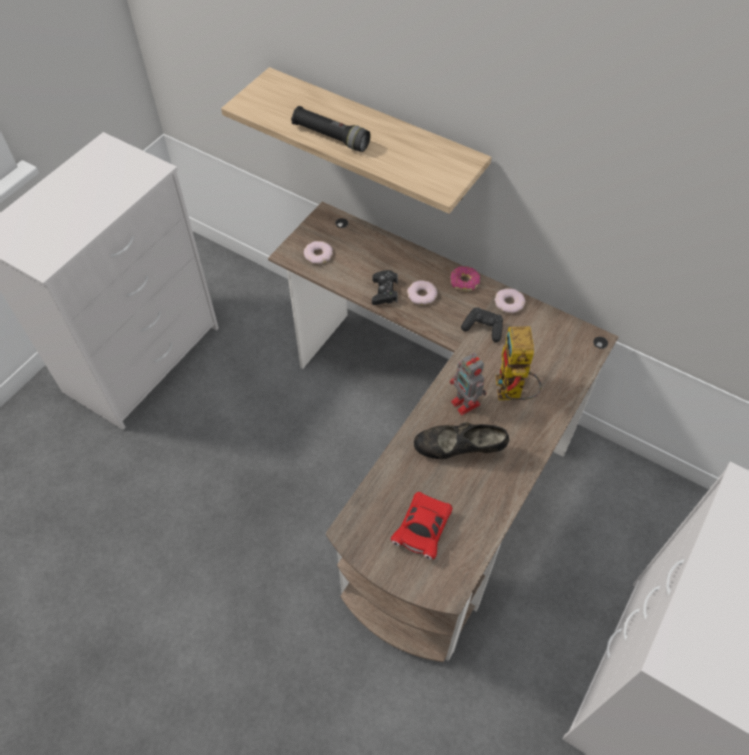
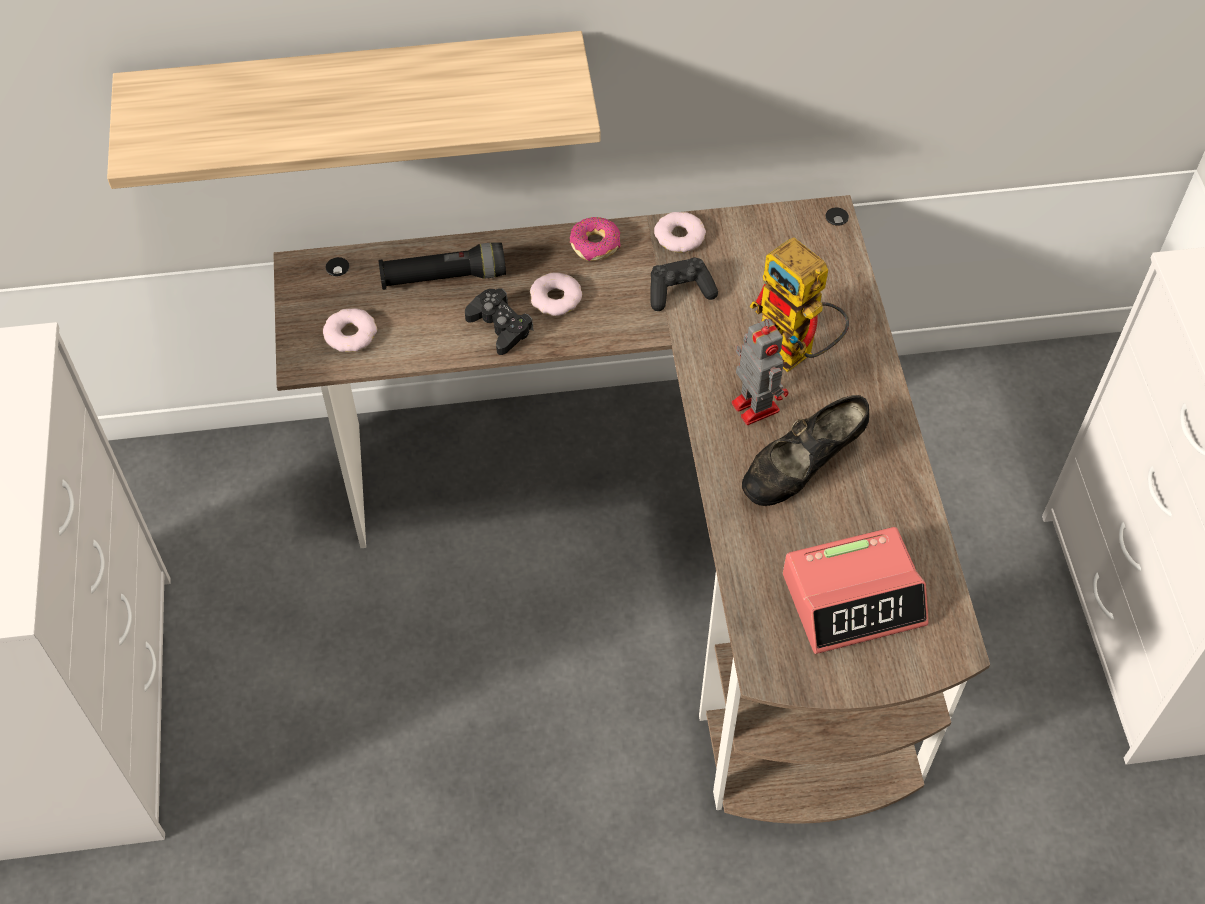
camera: 40 degrees left, 0 degrees up
(331, 137) = (331, 127): black flashlight -> black flashlight (443, 277)
(422, 529) = (854, 598): red toy car -> alarm clock
(466, 404) = (754, 405): toy robot -> toy robot turned 135 degrees counterclockwise

